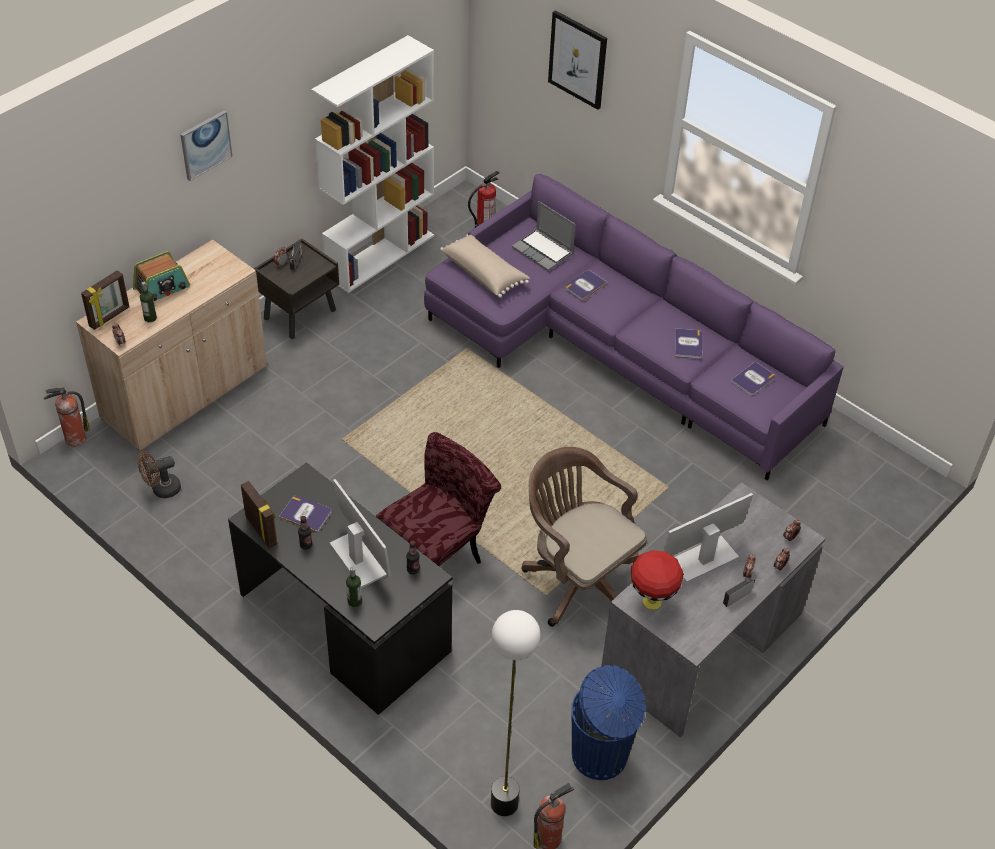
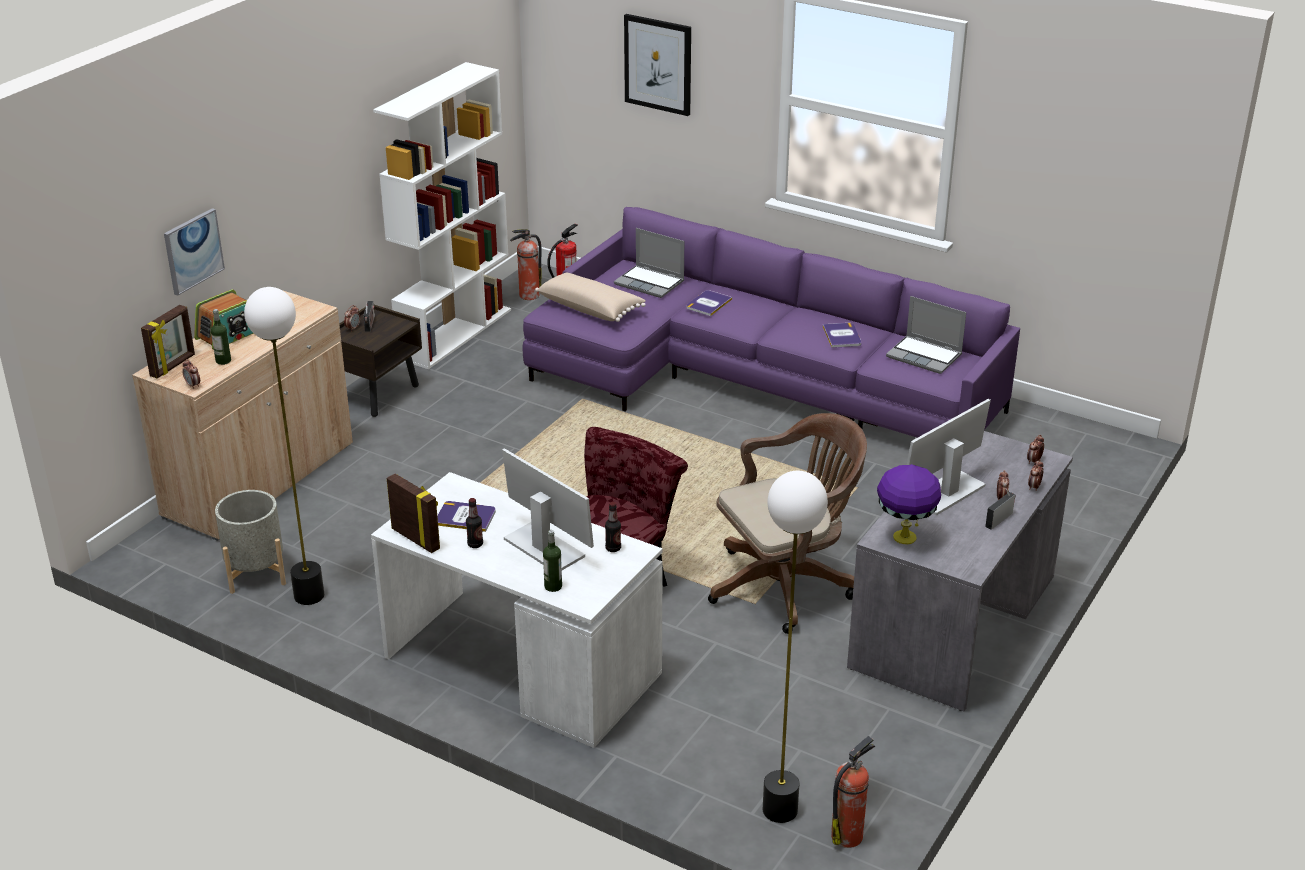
camera: 10 degrees left, 15 degrees down
(74, 439) = (132, 541): fire extinguisher -> fire extinguisher (528, 295)
(161, 489) = (256, 573): brown fan -> grey planter
(197, 520) = (309, 595): none -> floor lamp
(205, 144) = (266, 162): picture -> picture (193, 251)
(342, 623) = (519, 666): black desk -> white desk
(577, 580) = (786, 584): brown office chair -> brown office chair turned 120 degrees clockwise
(601, 756) = (878, 744): blue trash can -> none
(651, 603) = (904, 538): red table lamp -> purple table lamp
(753, 379) = (925, 356): book -> laptop

